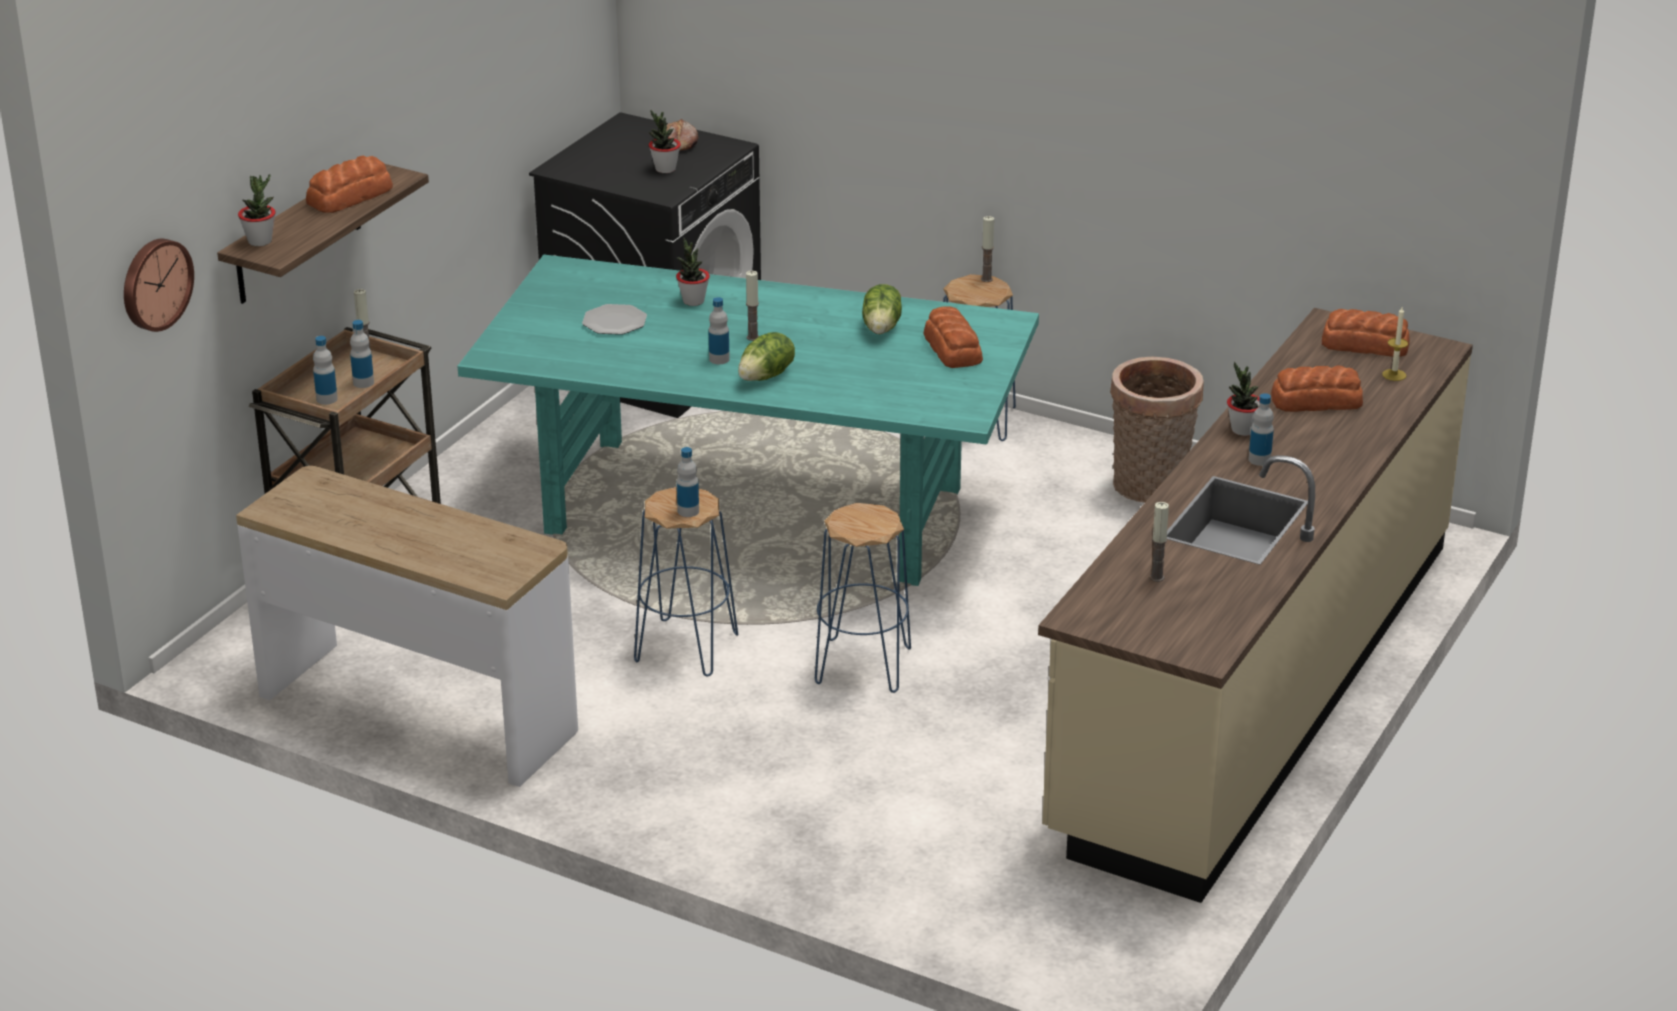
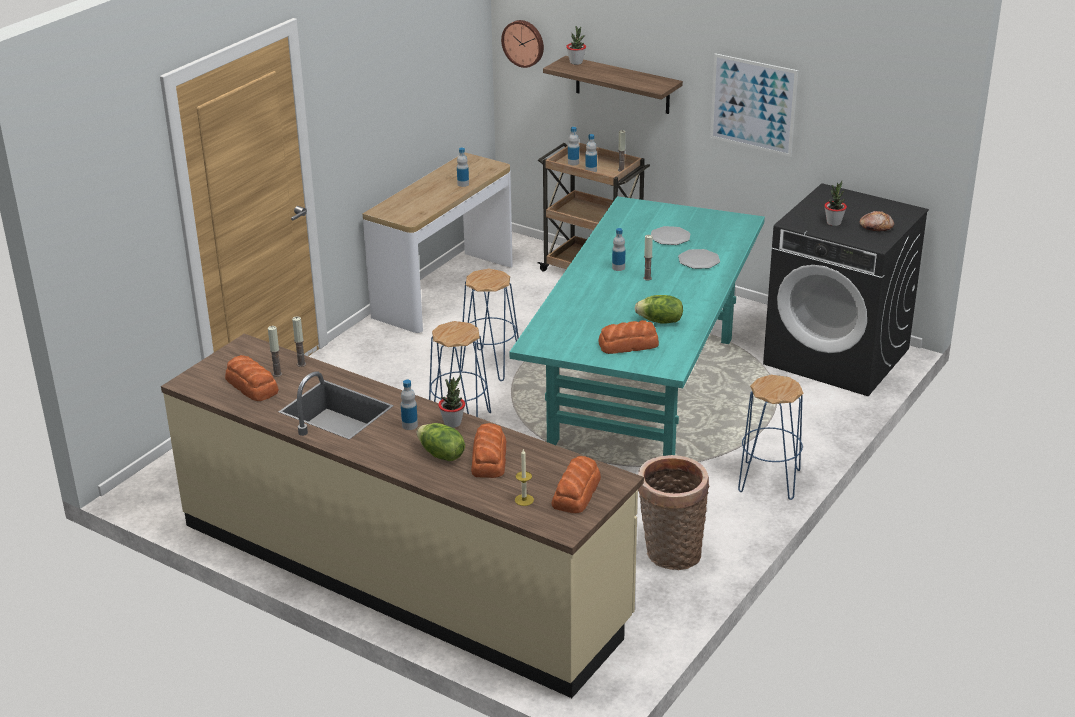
camera: 95 degrees right, 0 degrees up
(351, 196) = (631, 78): bread -> bread (252, 386)
(446, 125) = (753, 104): none -> picture
(688, 511) = (478, 279): bottle -> bottle (463, 184)
(693, 301) = (699, 260): potted plant -> plate
(767, 376) = (594, 282): lettuce -> lettuce (441, 455)
(986, 279) = (791, 391): candle -> candle (301, 364)

